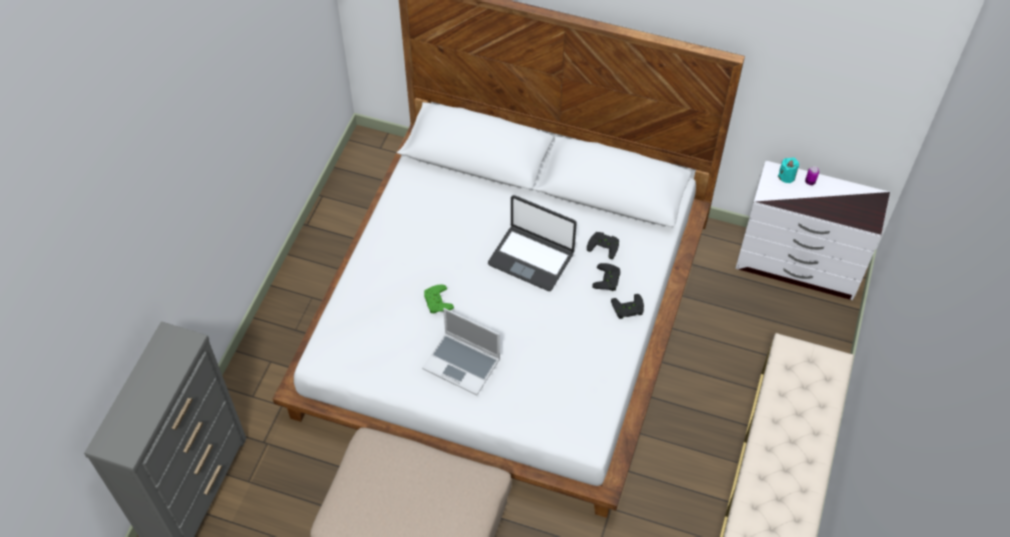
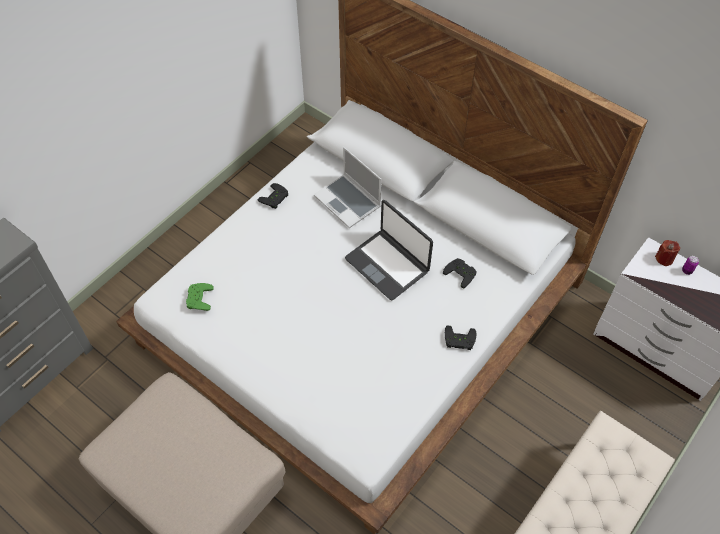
camera: 20 degrees right, 0 degrees up
(436, 301) = (283, 278): green game controller -> green game controller (198, 298)
(463, 364) = (282, 343): laptop -> laptop (348, 202)
(608, 280) = (452, 307): black game controller -> black game controller (275, 198)
(786, 176) = (664, 259): turquoise candle -> red candle

